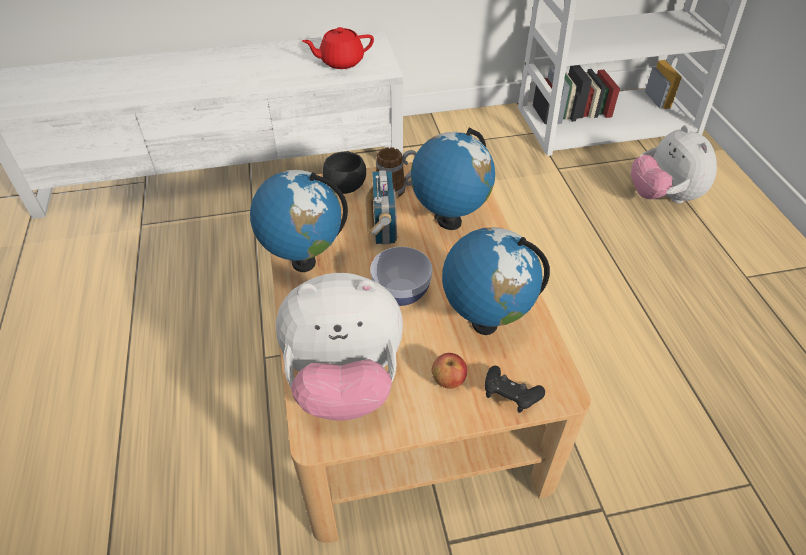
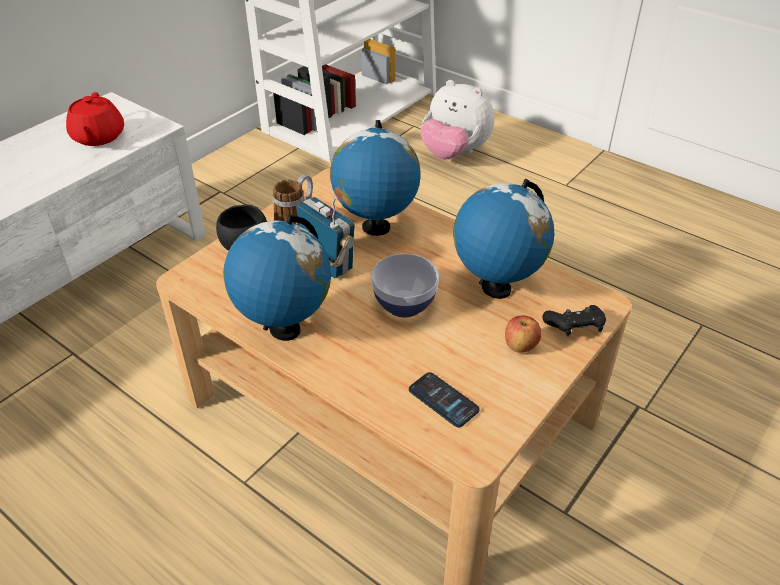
camera: 40 degrees left, 5 degrees down
(341, 62) = (98, 137): red teapot -> red teapot turned 45 degrees counterclockwise
(345, 382) = (443, 400): plush toy -> phone

